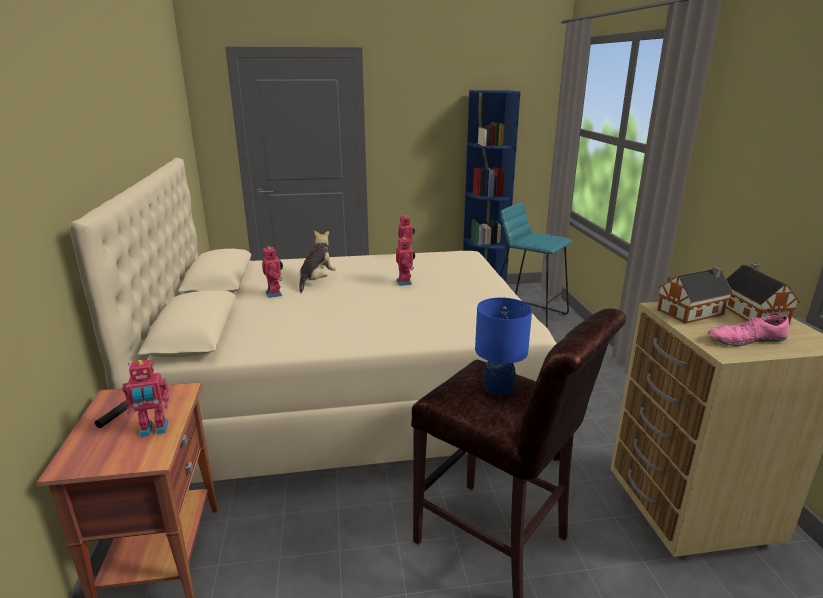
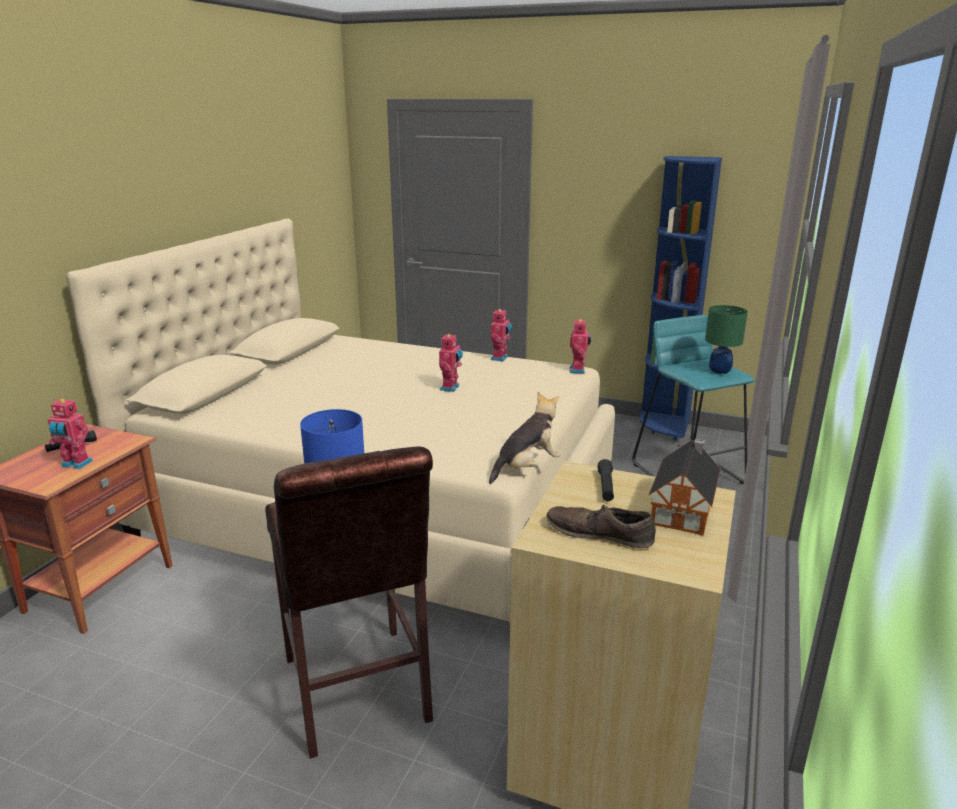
camera: 30 degrees right, 0 degrees up
(275, 294) = (314, 373): toy robot -> toy robot (578, 370)
(316, 281) = (369, 368): plush toy -> plush toy (526, 468)
(551, 239) = (720, 372): none -> green table lamp
(692, 312) = (605, 487): toy house -> black flashlight
(745, 340) = (599, 533): pink shoe -> brown shoe

